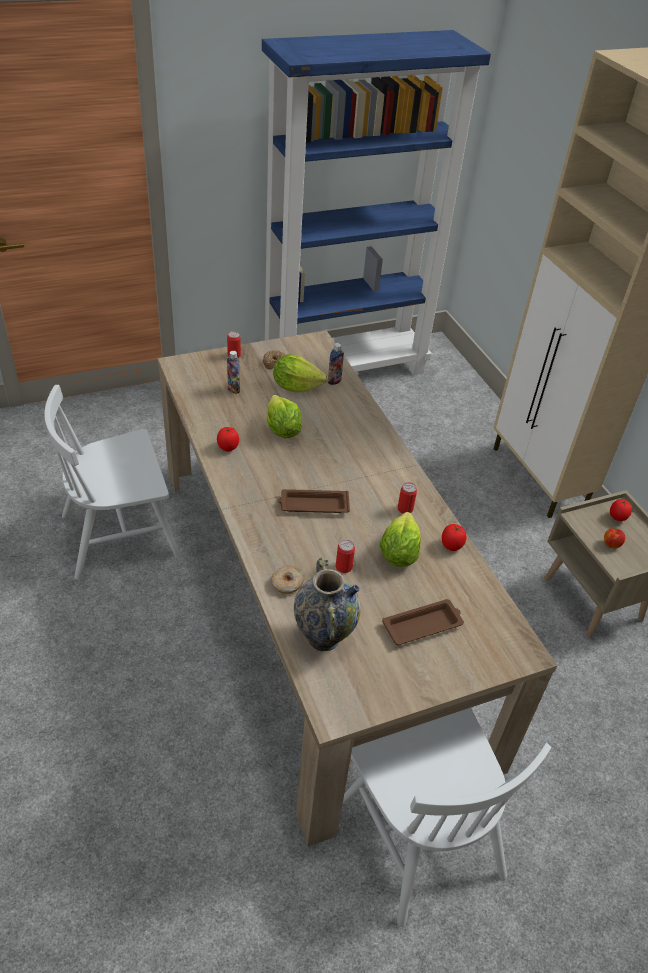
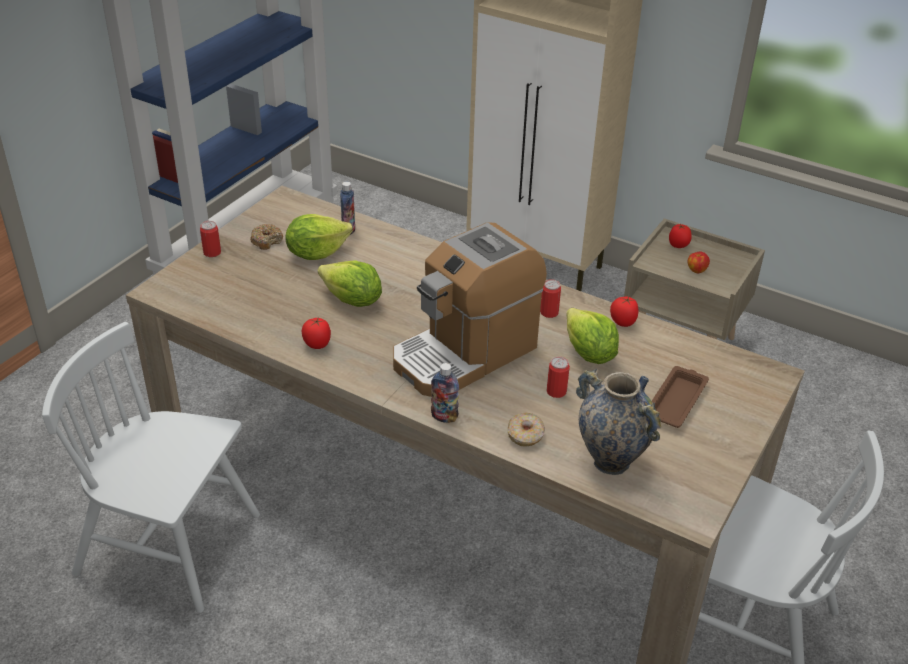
camera: 35 degrees left, 5 degrees down
(121, 535) = (169, 545): white chair -> white chair turned 75 degrees clockwise
(233, 389) = (253, 286): bottle -> bottle (444, 417)
(313, 505) = (465, 353): brown tray -> coffee machine

